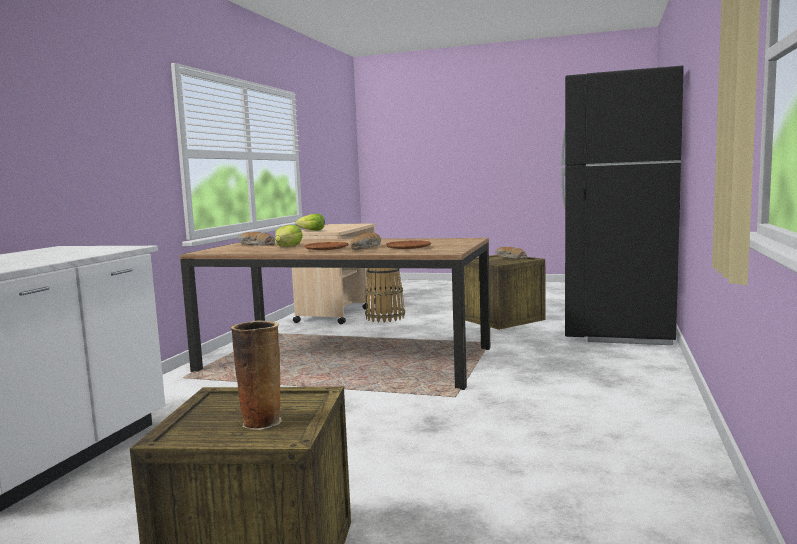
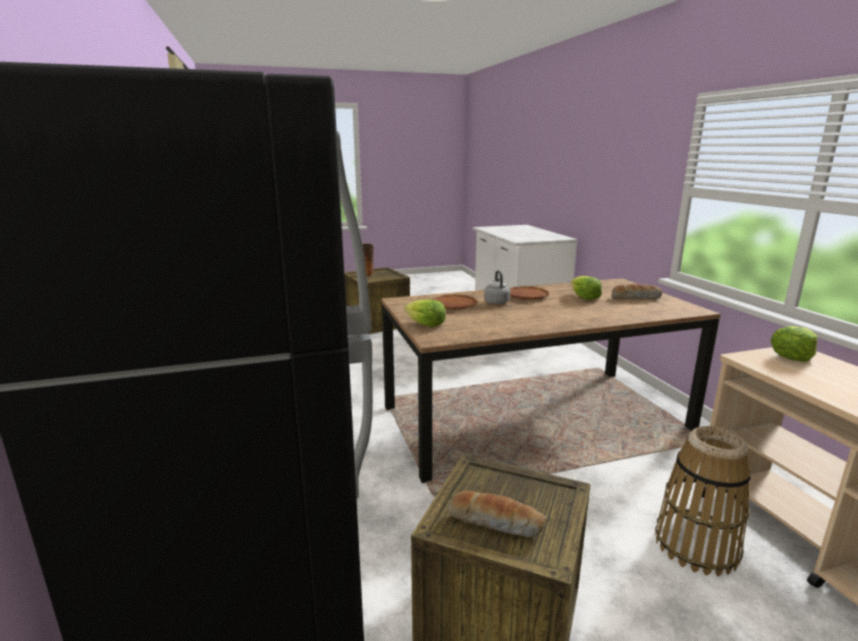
camera: 145 degrees right, 10 degrees up
(366, 248) = (496, 302): bread -> grey kettle
(462, 242) = (425, 324): none -> lettuce

